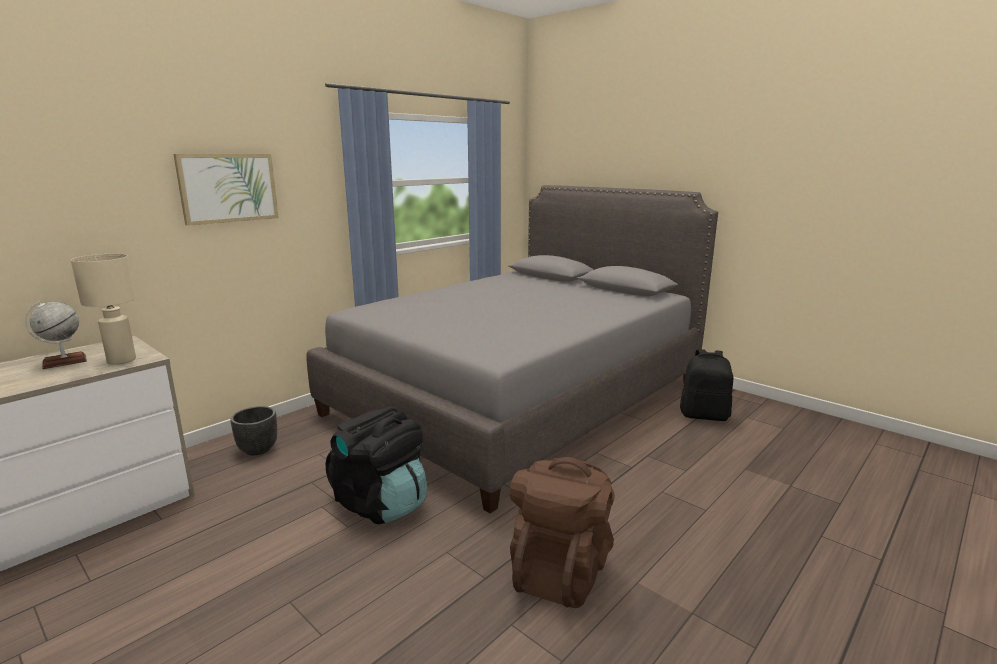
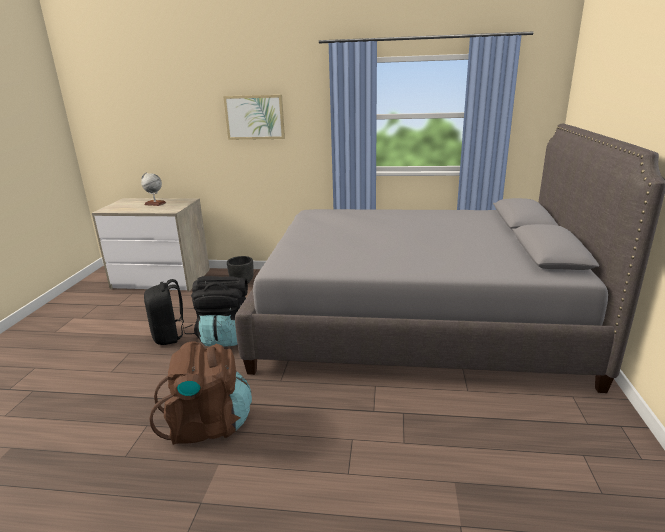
camera: 55 degrees right, 5 degrees up
(122, 360) = (165, 209): beige table lamp -> none
(704, 415) = (537, 423): black backpack -> black backpack (170, 336)

